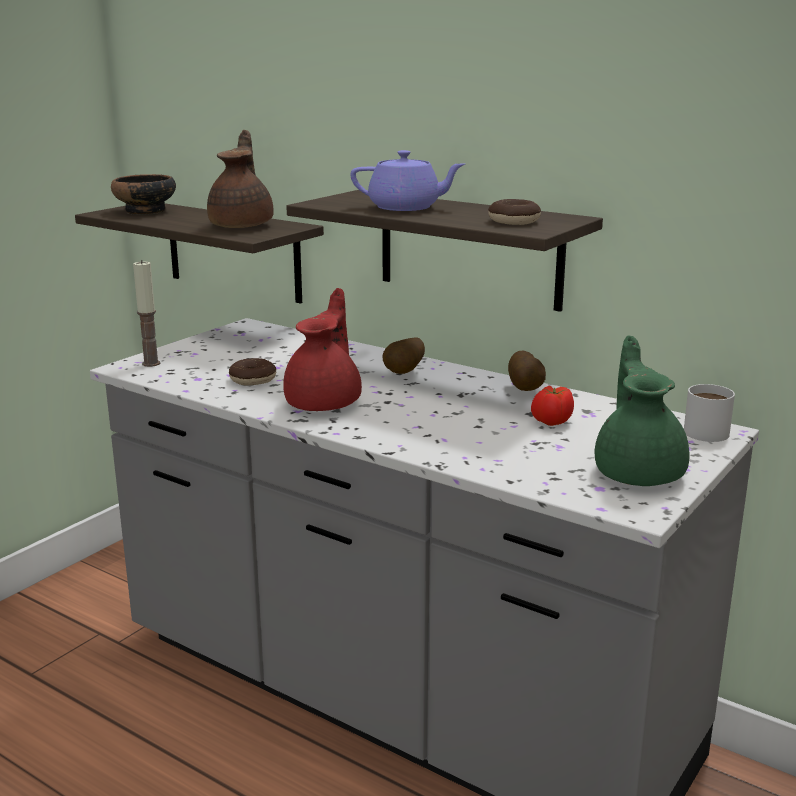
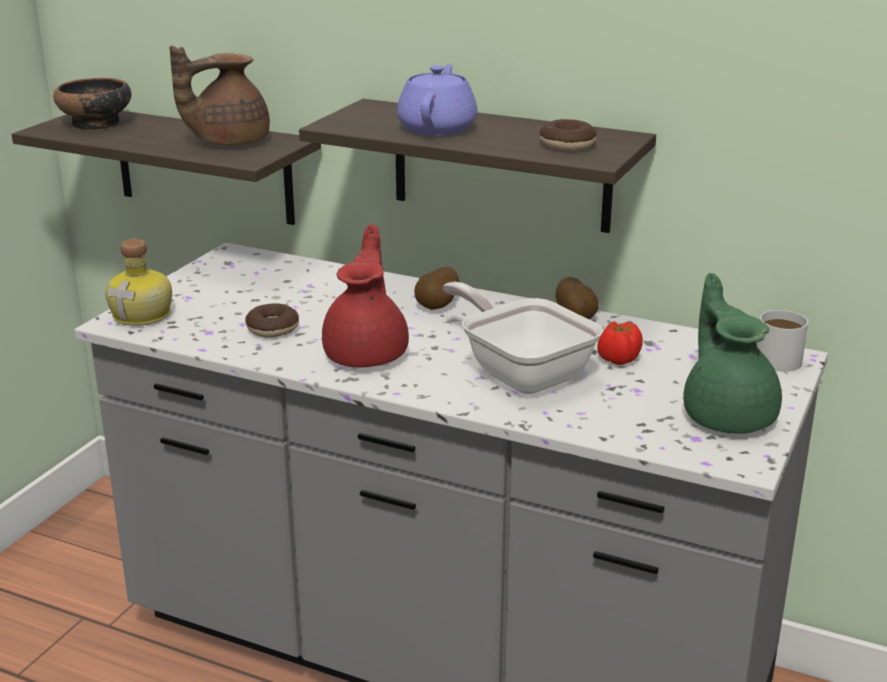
camera: 10 degrees left, 5 degrees up
(151, 363) = (144, 315): candle -> bottle
(243, 225) = (227, 142): brown teapot -> brown teapot turned 120 degrees counterclockwise
(406, 207) = (437, 128): purple teapot -> purple teapot turned 75 degrees counterclockwise
(456, 425) = (521, 372): none -> frying pan

